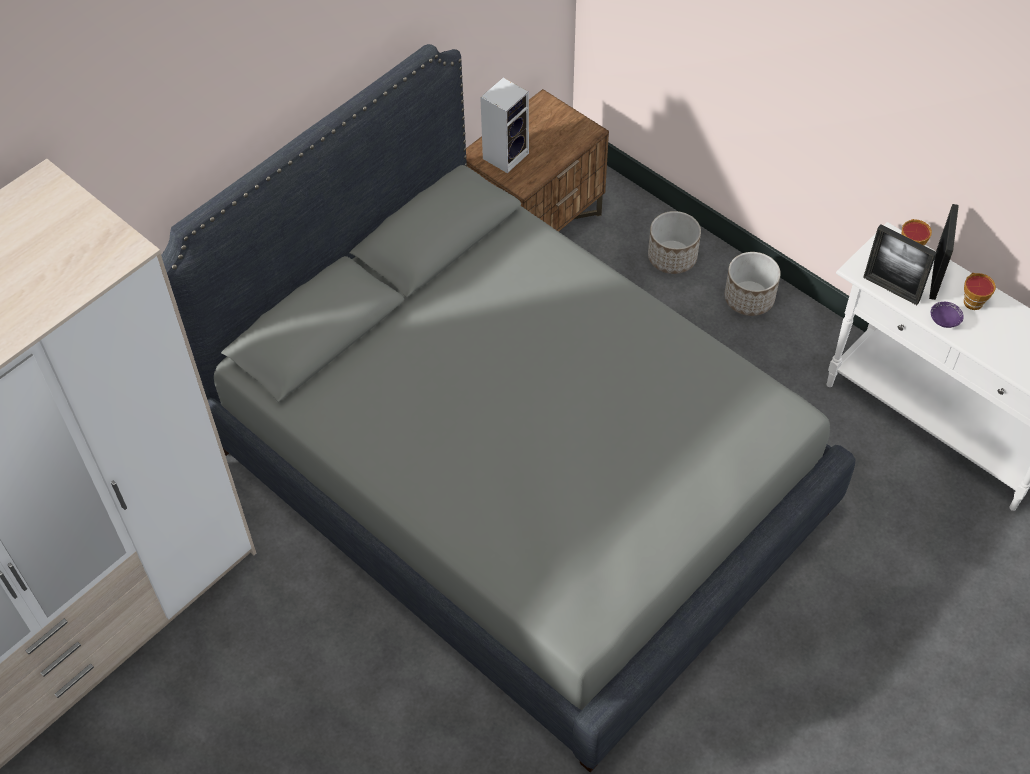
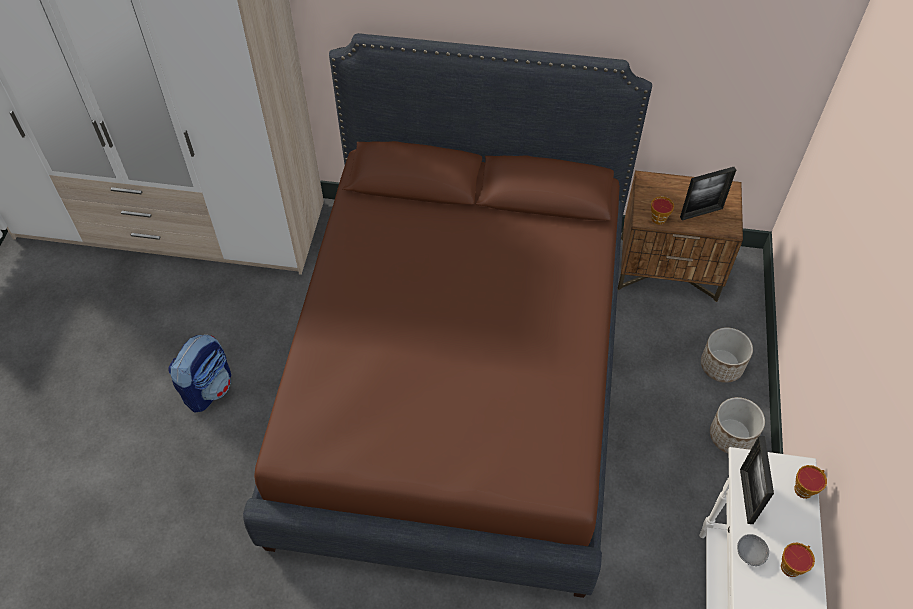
camera: 55 degrees right, 0 degrees up
(336, 731) = (208, 388): none -> backpack
(506, 154) = (661, 195): speaker -> none
(516, 479) = (457, 378): grey bed -> brown bed
(534, 175) = (658, 220): none -> cup
(935, 276) = (791, 523): picture frame -> picture frame (701, 213)
(944, 320) = (750, 553): purple bowl -> grey bowl

